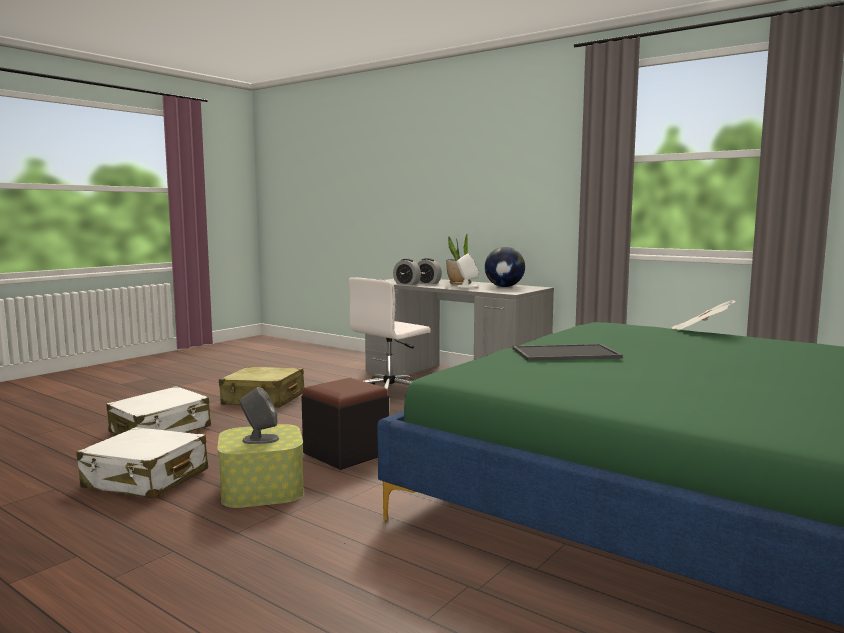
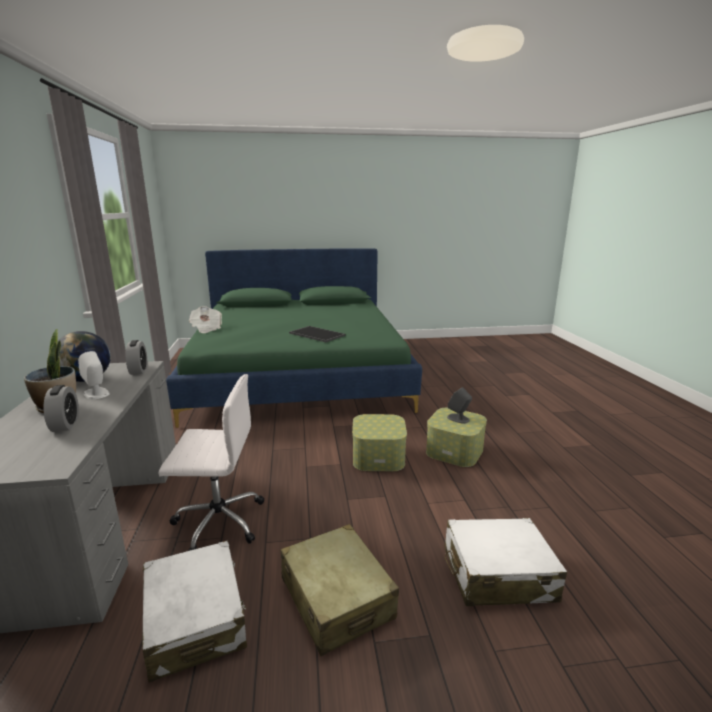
camera: 135 degrees left, 10 degrees up
(146, 479) = (524, 491): white suitcase -> white suitcase (195, 619)
(346, 453) = (378, 456): black ottoman -> storage box
(407, 284) = (87, 432): alarm clock -> alarm clock (138, 370)

